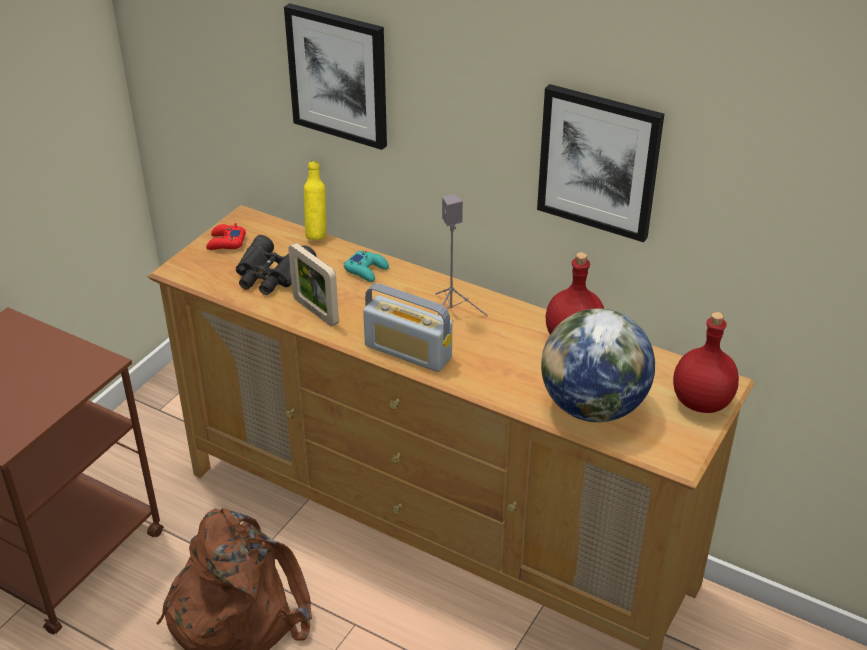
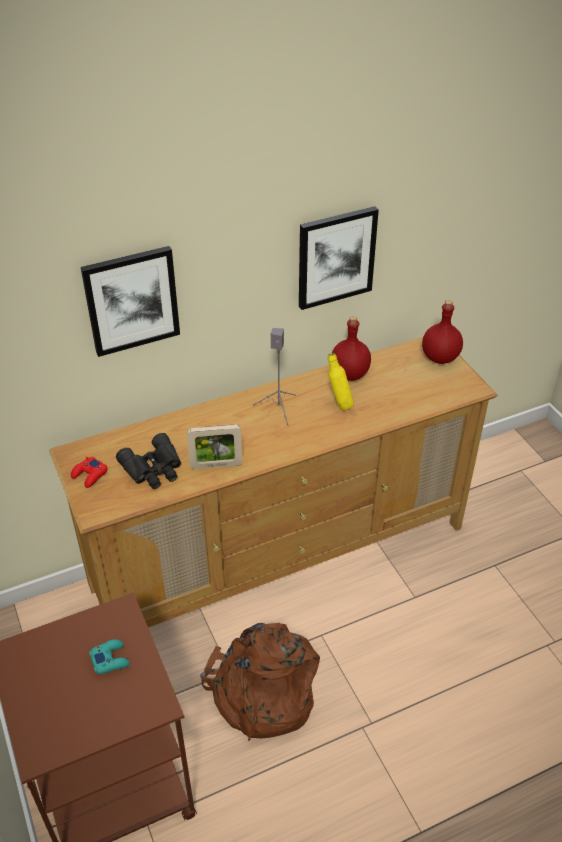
camera: 55 degrees left, 5 degrees up
(316, 234) = (131, 427): yellow bottle -> yellow bottle (339, 405)
(366, 270) = (196, 422): turquoise game controller -> turquoise game controller (110, 659)
(408, 352) = (297, 443): radio -> none
(592, 408) = (411, 396): globe -> none

